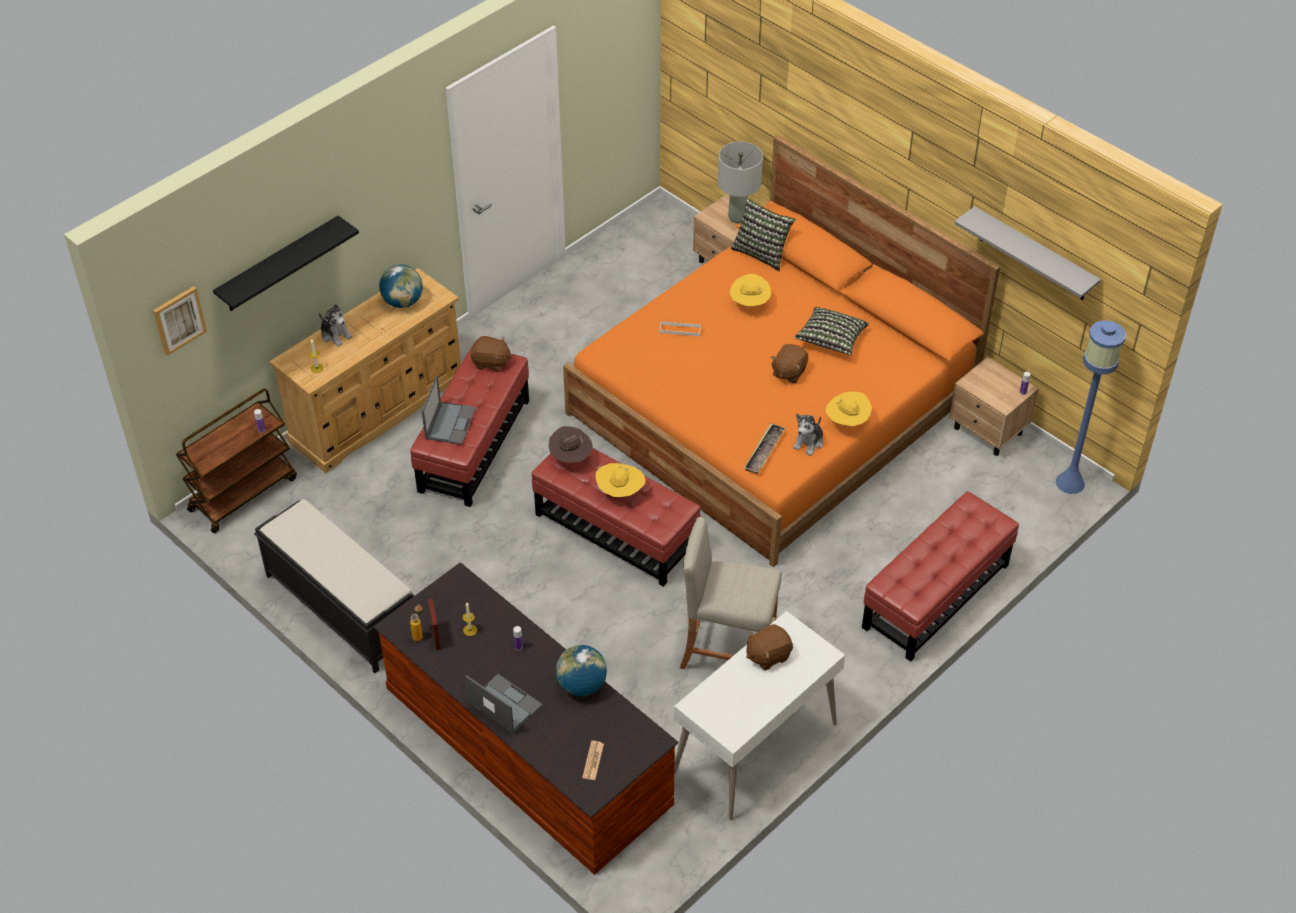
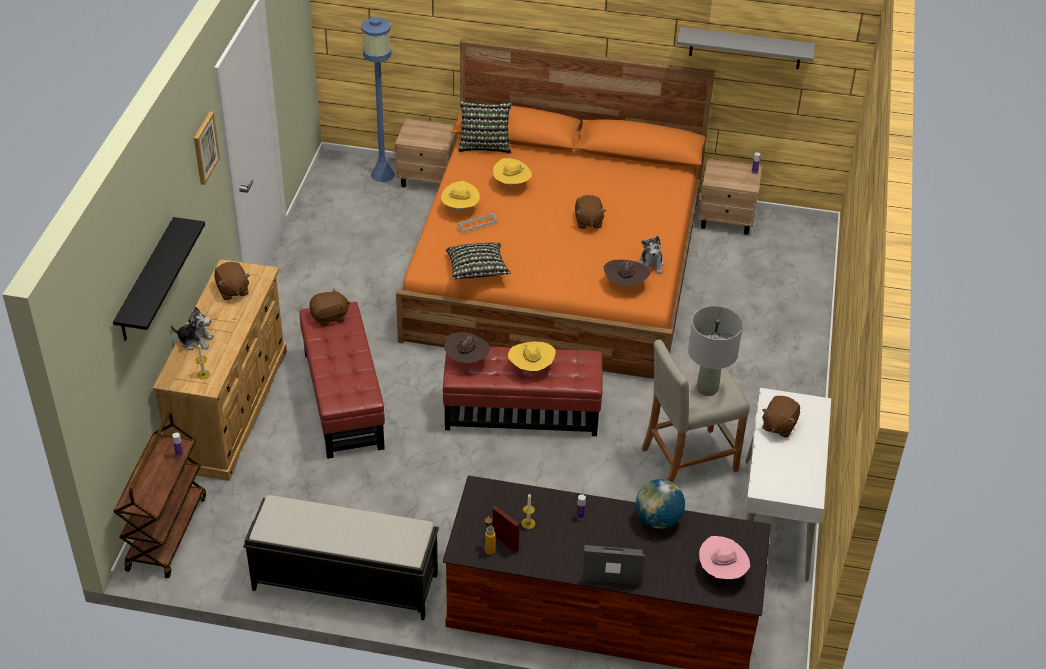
camera: 35 degrees left, 5 degrees down
(179, 319) = (96, 361): picture -> picture (205, 147)
(403, 302) = (232, 290): globe -> brown plush toy
(450, 422) = (339, 378): laptop -> none
(593, 760) = (722, 571): newspaper -> pink hat
(738, 217) = (431, 131): grey table lamp -> grey table lamp (708, 388)
(764, 451) = (625, 285): tray -> brown hat
(831, 340) = (597, 186): pillow -> pillow (477, 270)
(847, 422) = (664, 238): yellow hat -> yellow hat (460, 209)
(936, 596) = (798, 349): red ottoman -> none
(1069, 482) = (812, 231): blue floor lamp -> blue floor lamp (382, 174)

